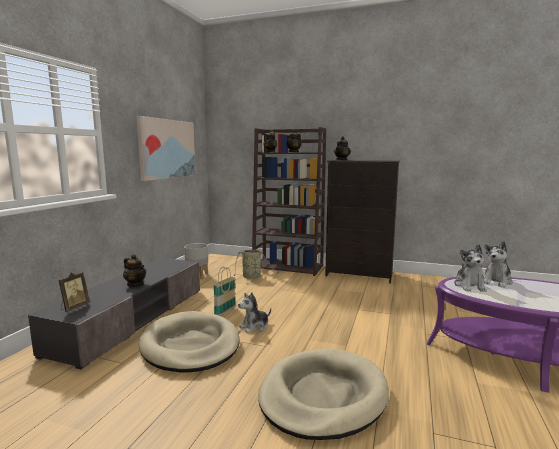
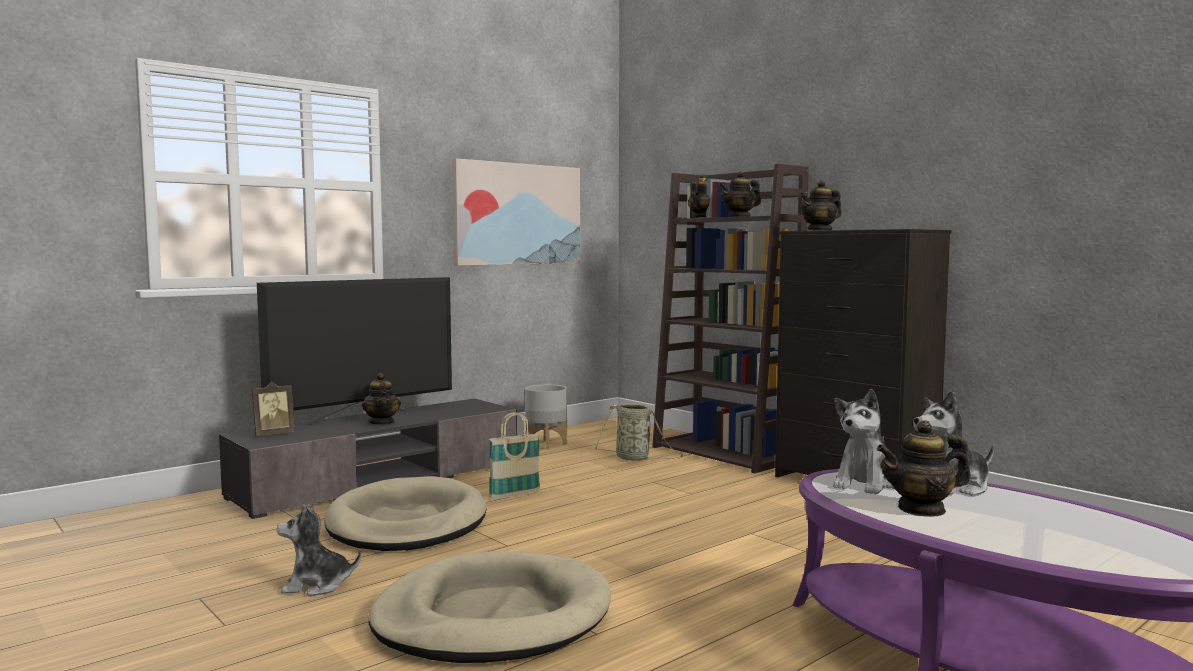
camera: 30 degrees right, 5 degrees down
(115, 281) = (364, 416): none -> television
(254, 327) = (529, 521): plush toy -> plush toy (316, 586)
(514, 296) = (922, 509): none -> teapot

